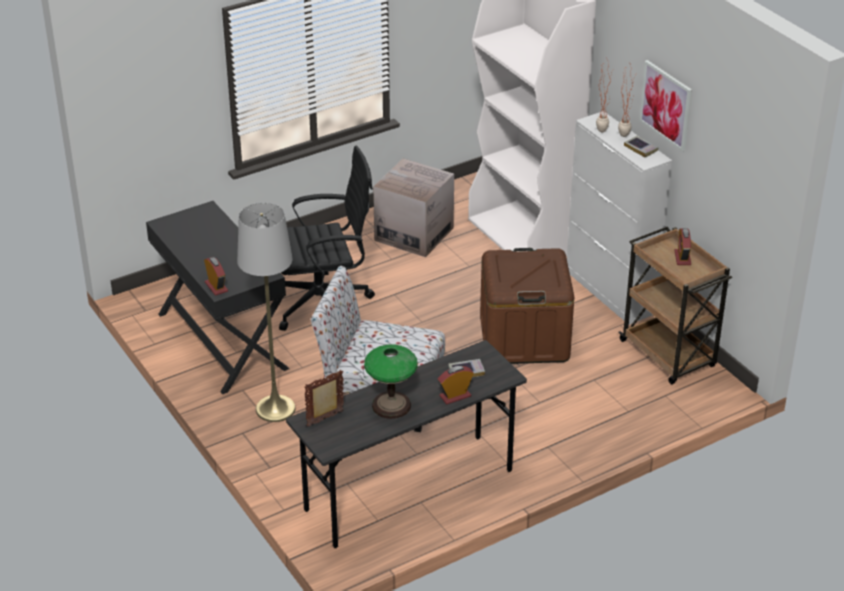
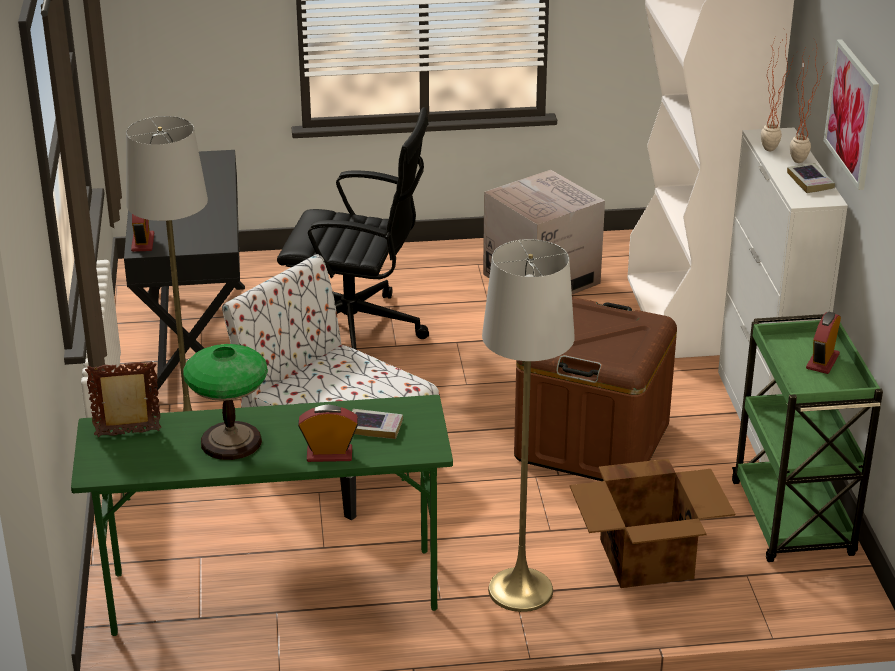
camera: 25 degrees right, 5 degrees down
(409, 491) = (273, 592): grey desk -> green desk
(549, 444) = (520, 590): none -> grey floor lamp
(606, 402) = (648, 559): none -> cardboard box
(668, 355) = (793, 521): brown cart -> green cart

